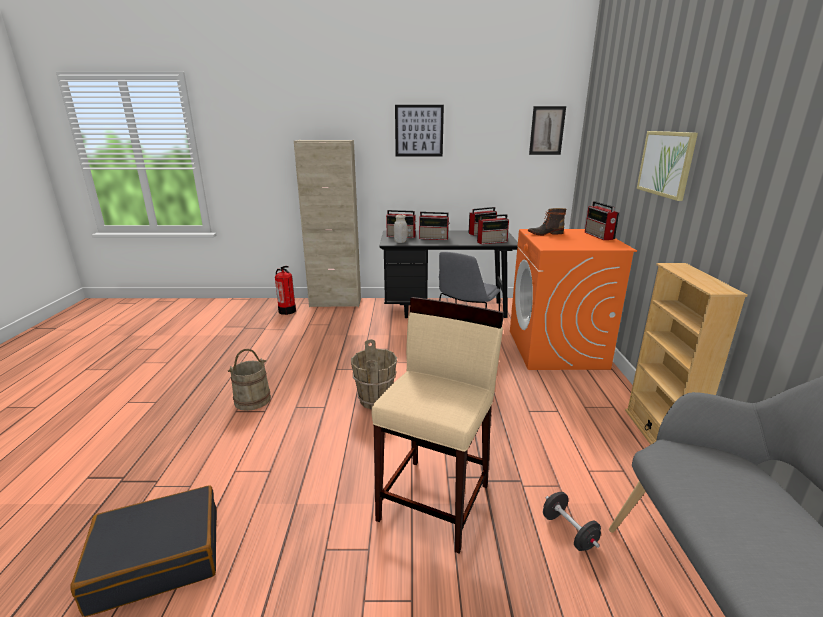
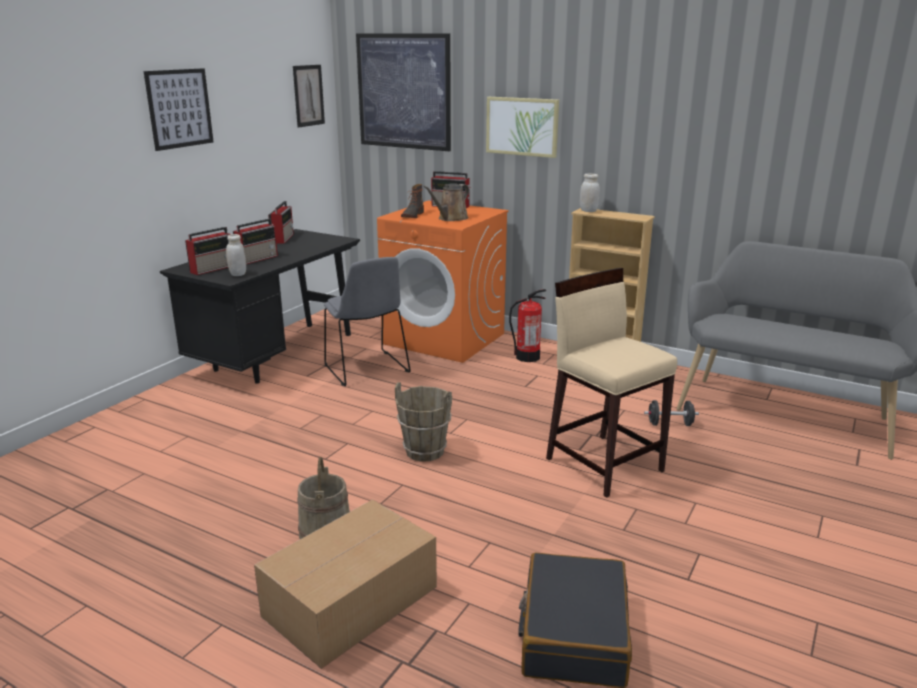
camera: 60 degrees left, 0 degrees up
(184, 436) = (353, 600): none -> cardboard box
(287, 311) = (75, 459): fire extinguisher -> fire extinguisher (527, 357)
(335, 303) = (121, 415): beige cabinet -> none
(492, 242) = (326, 243): radio -> none
(562, 242) = (451, 218): none -> brown watering can
(608, 128) = (403, 91): none -> picture
(678, 267) = (588, 211): none -> white jar

